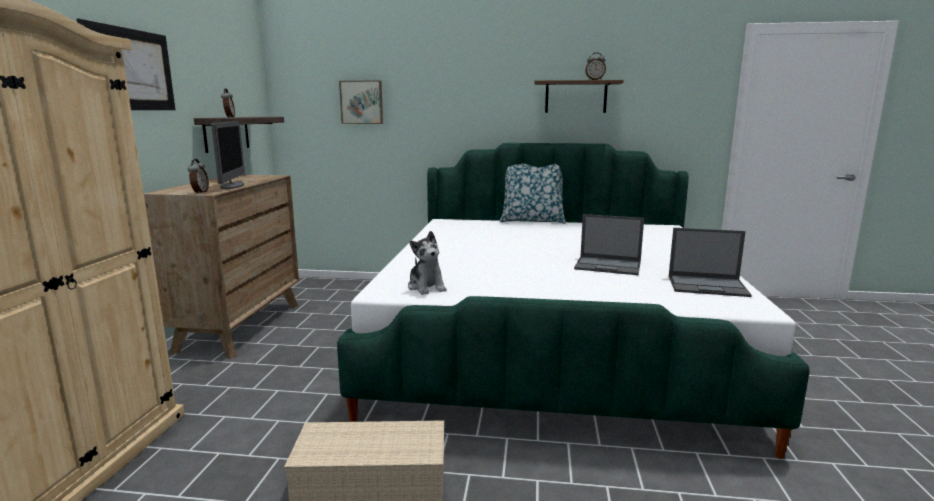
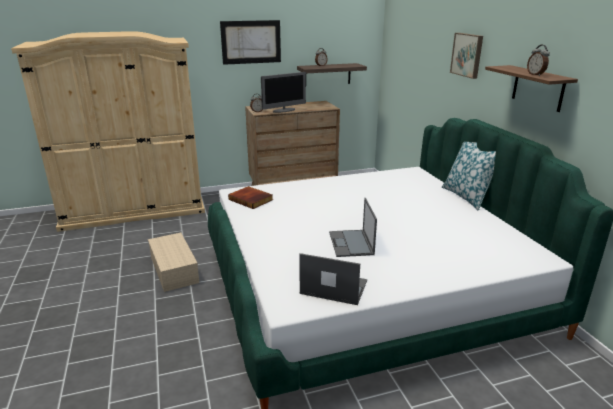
camera: 65 degrees right, 10 degrees up
(362, 102) = (415, 61): picture -> picture (467, 55)
(426, 287) = (251, 199): plush toy -> book
(708, 286) = (333, 287): laptop -> laptop turned 120 degrees clockwise

